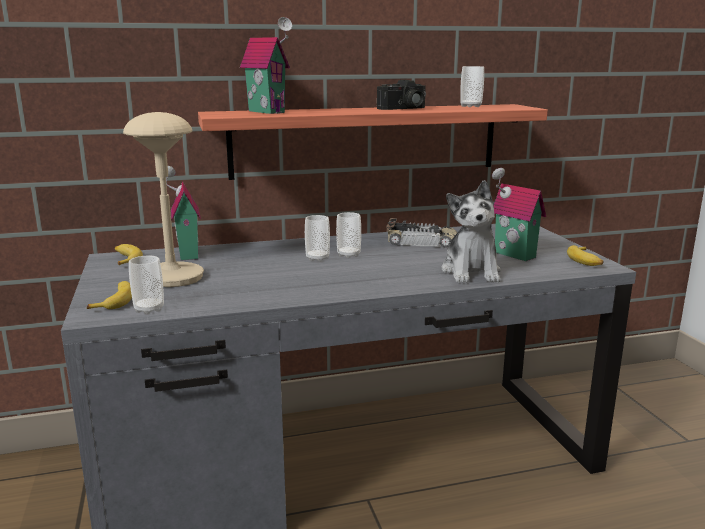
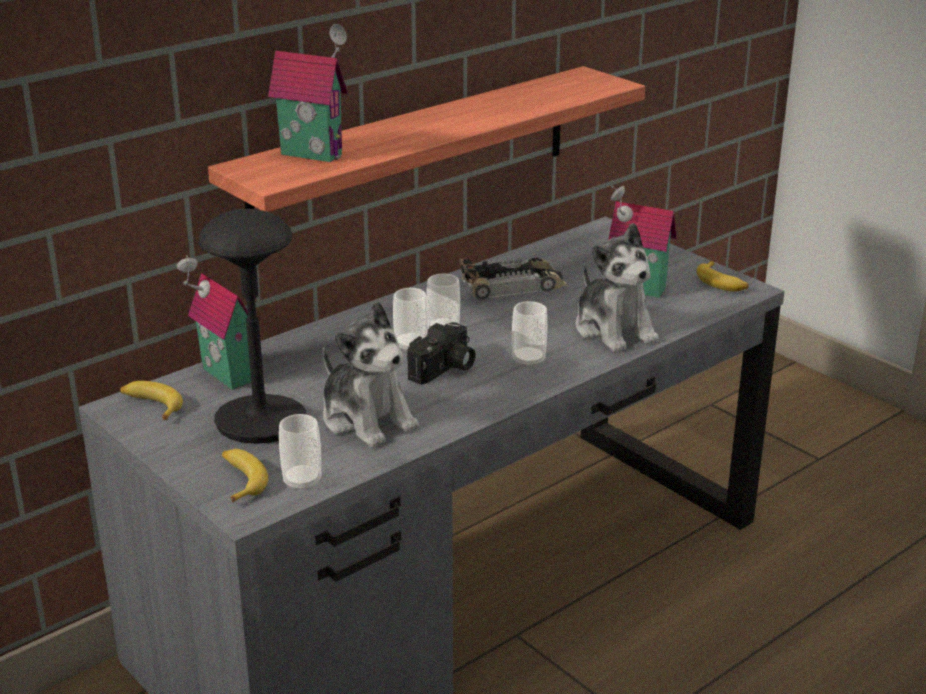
camera: 25 degrees left, 10 degrees up
(171, 277) = (260, 423): beige table lamp -> black table lamp
(238, 287) = (367, 419): none -> plush toy
(404, 108) = (473, 111): camera -> camera (444, 370)
(470, 106) = (543, 87): cup -> cup (528, 361)

